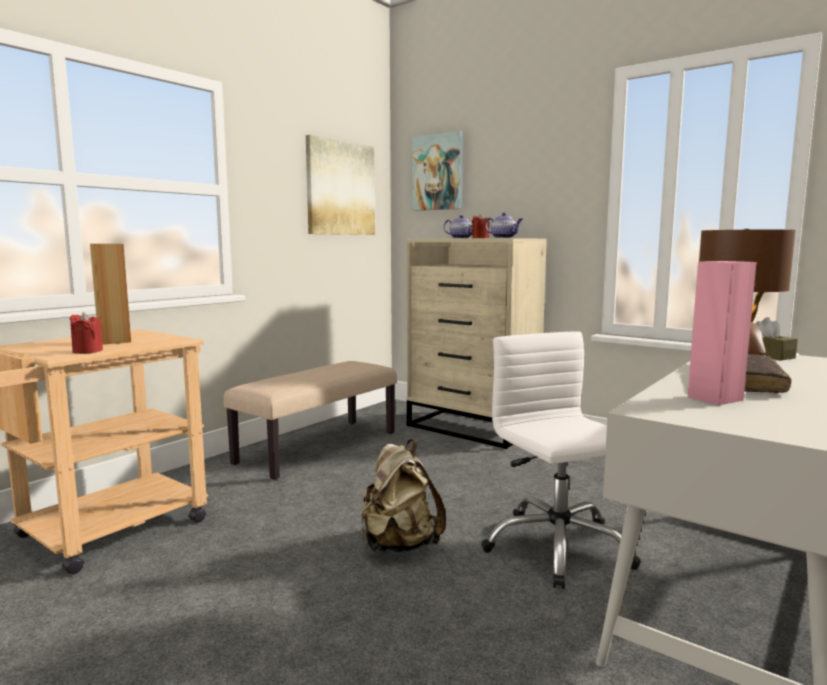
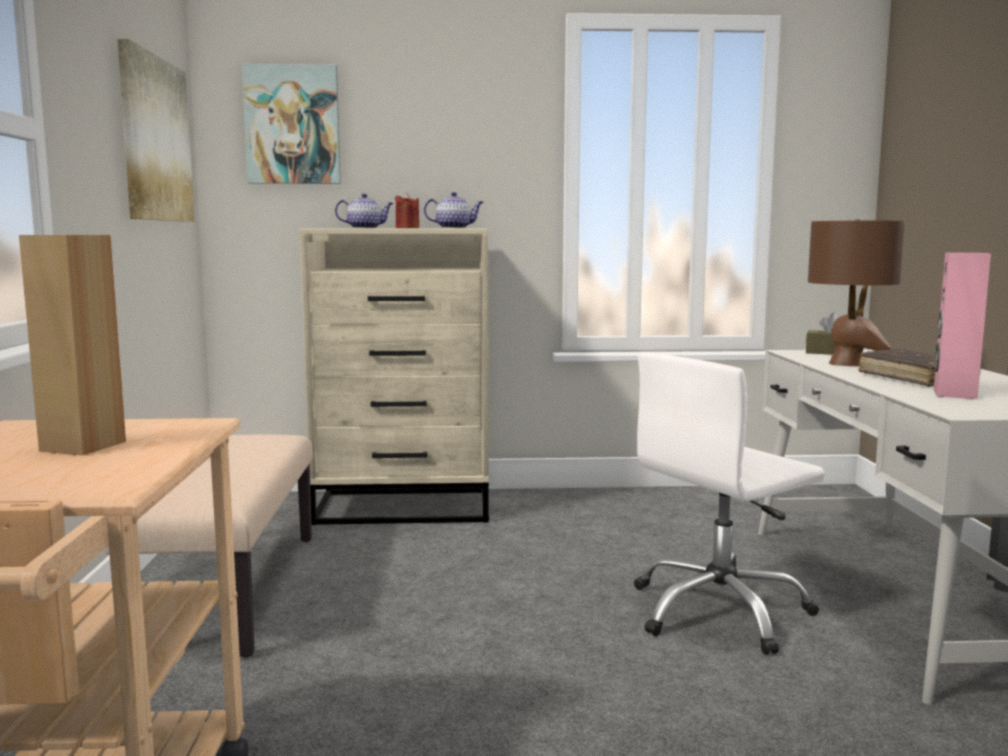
camera: 40 degrees left, 0 degrees up
(87, 351) = (122, 469): red candle -> none
(399, 545) = (577, 674): beige backpack -> none
(557, 547) = (719, 612): white office chair -> white office chair turned 60 degrees counterclockwise

